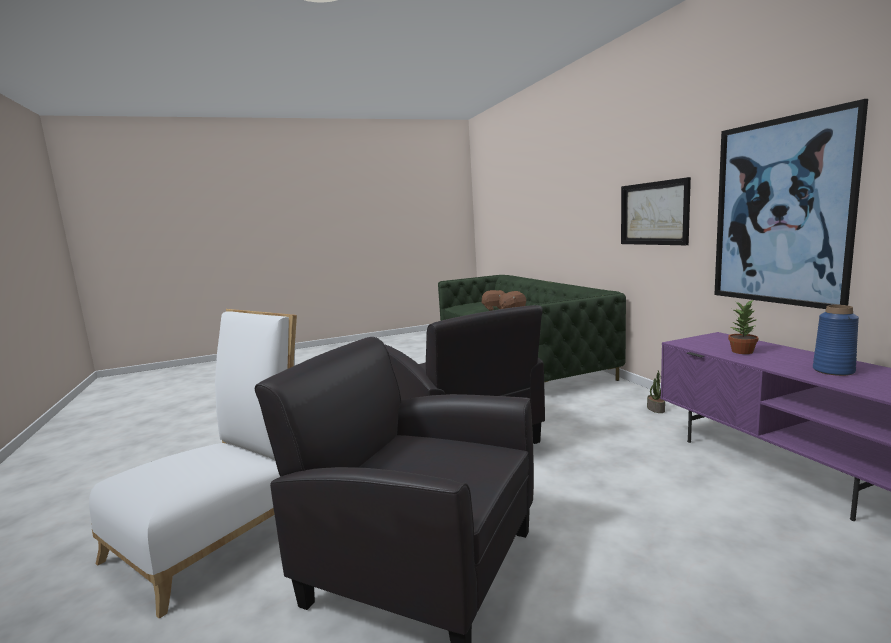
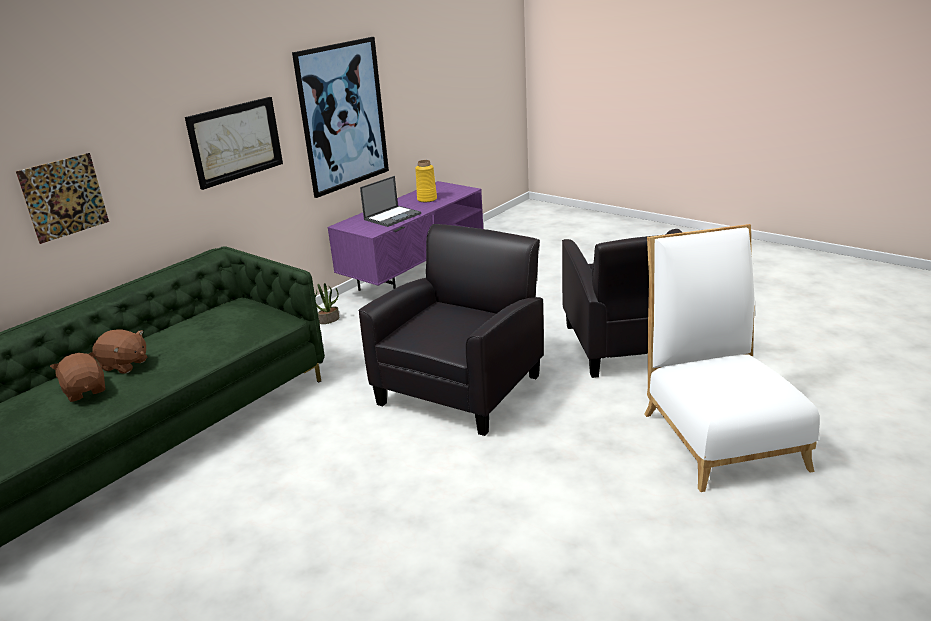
camera: 120 degrees left, 15 degrees up
(218, 535) = (718, 434): white chair -> white chair turned 75 degrees clockwise
(564, 223) = (64, 197): none -> picture
(742, 351) = (393, 216): potted plant -> laptop
(833, 370) = (426, 199): blue vase -> yellow vase

